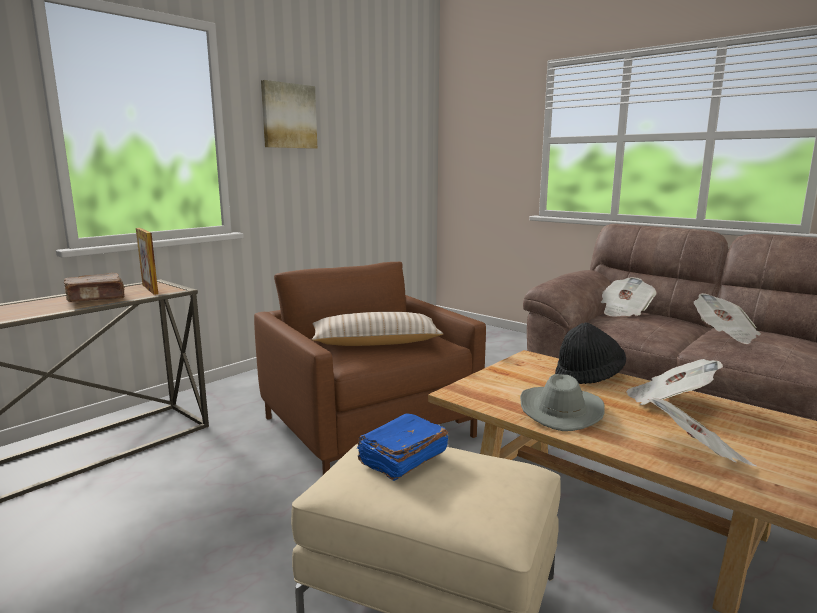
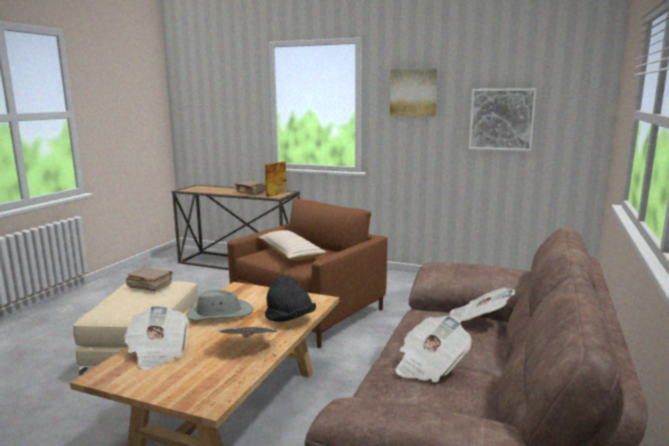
camera: 70 degrees right, 0 degrees up
(370, 153) = (501, 119): none -> picture
(401, 459) = (150, 286): blue book -> brown book

